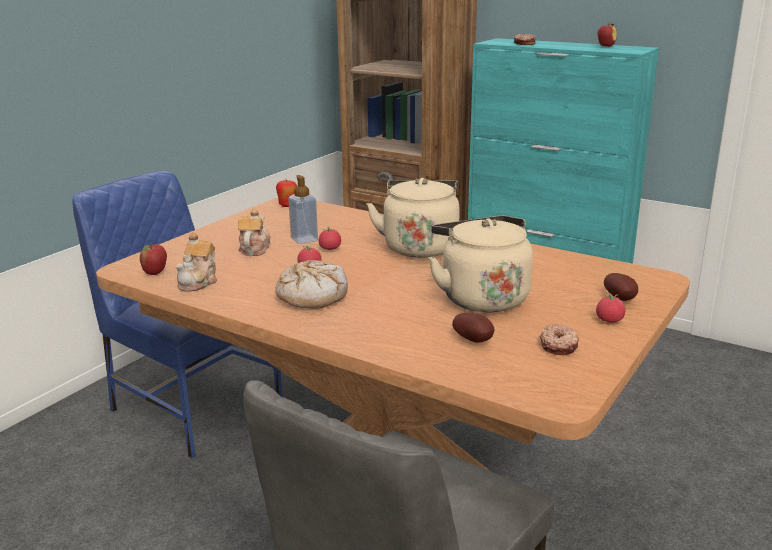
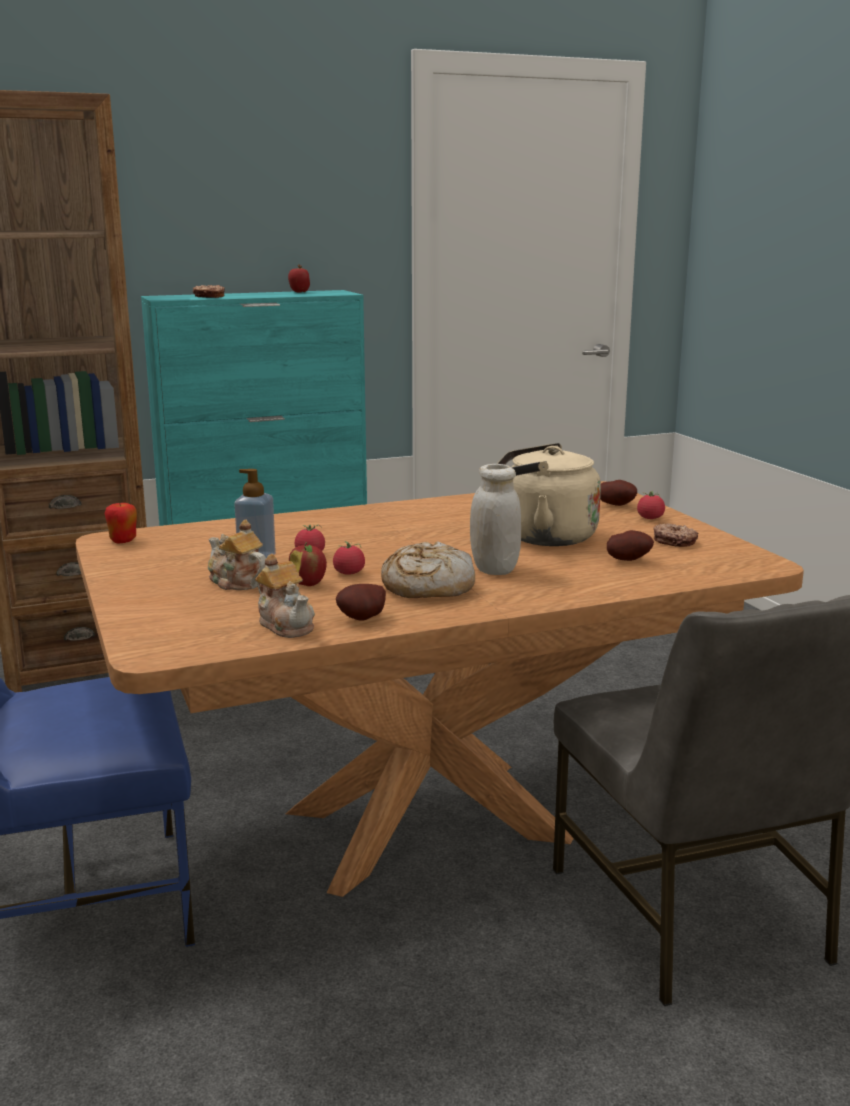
camera: 55 degrees left, 5 degrees down
(155, 273) = (206, 640): apple -> apple (308, 583)
(230, 297) = (364, 619): none -> potato
(379, 303) = (494, 569): none -> white jar
(420, 246) = (380, 525): beige kettle -> none

